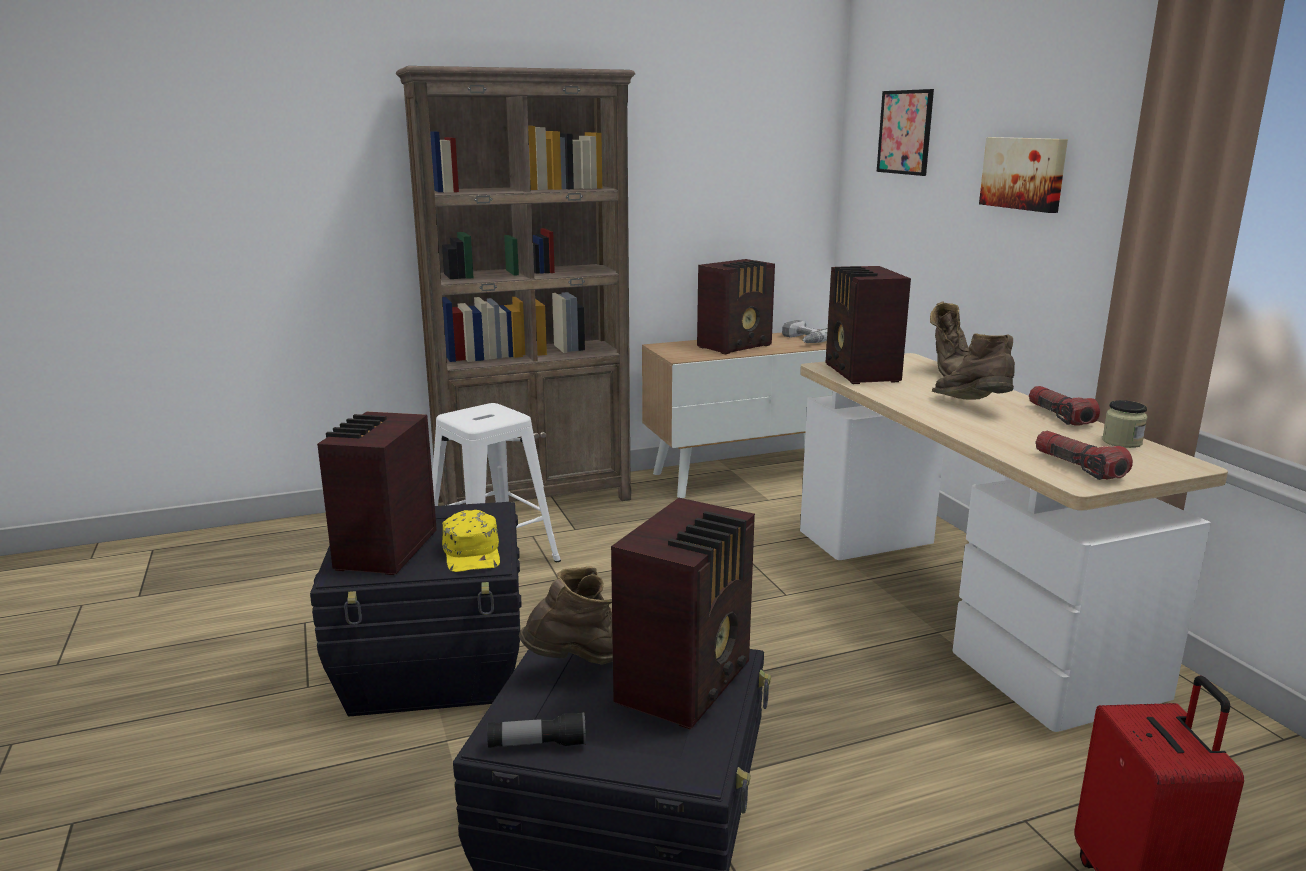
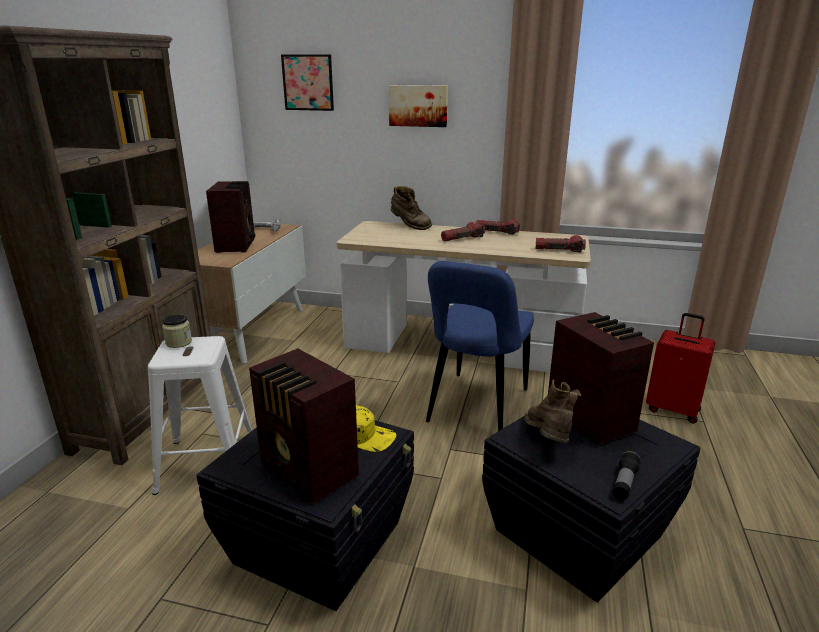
camera: 55 degrees left, 5 degrees up
(810, 673) = (475, 408): none -> blue chair
(861, 373) = (377, 238): radio -> none
(972, 407) = (462, 239): brown boot -> flashlight
(1122, 442) = (540, 236): jar -> jar (178, 342)

